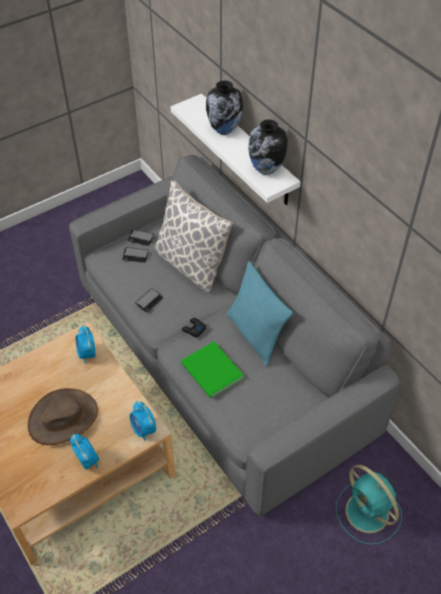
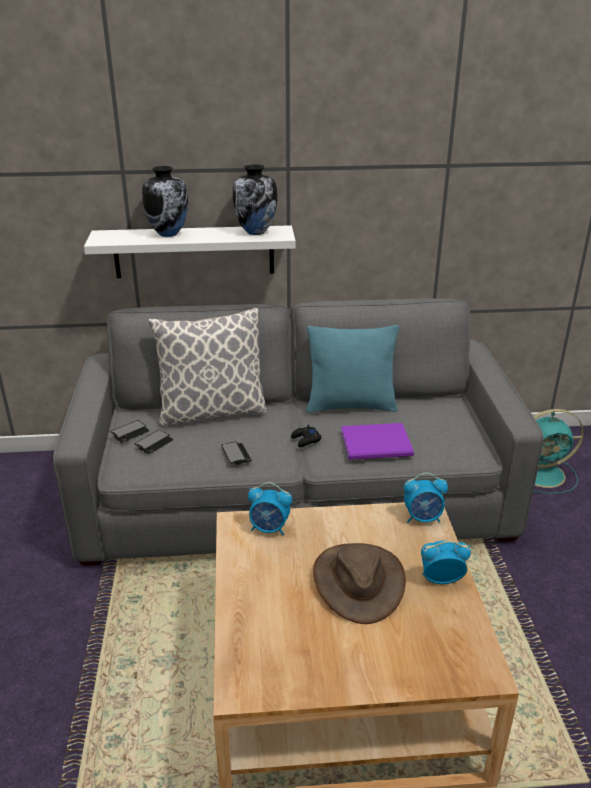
camera: 60 degrees left, 20 degrees down
(212, 372) = (378, 444): green book -> purple book

